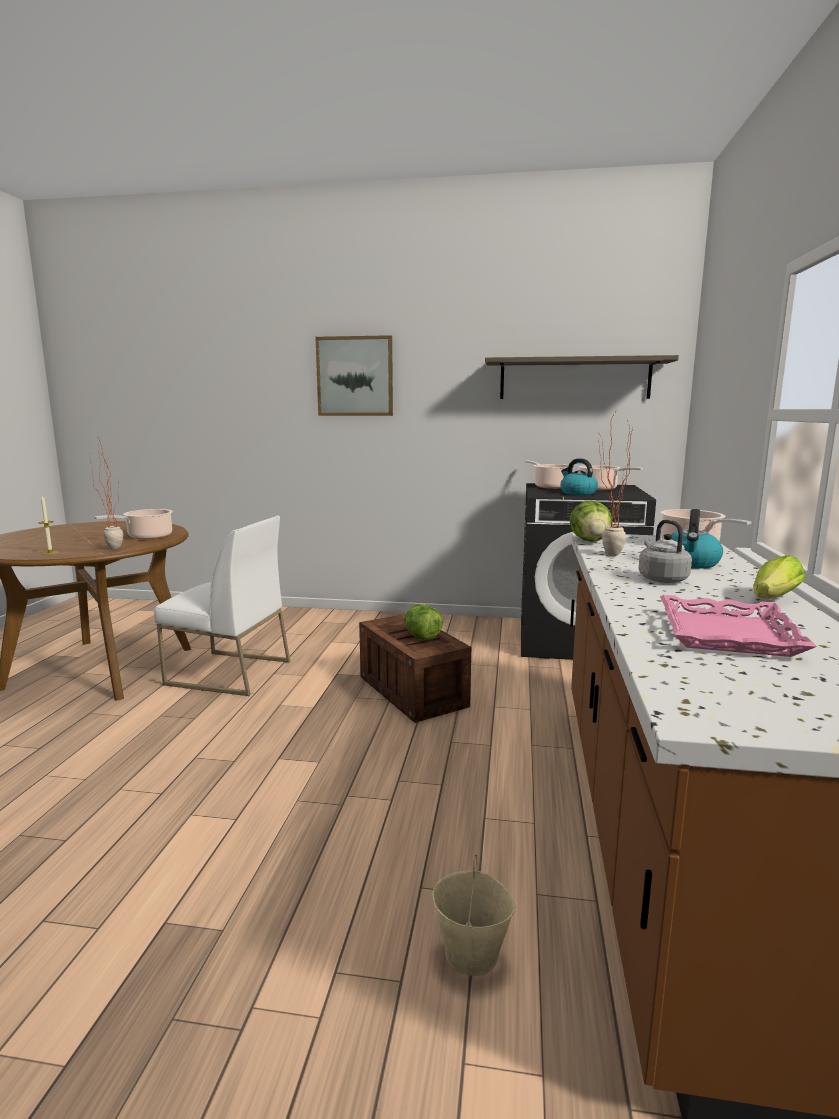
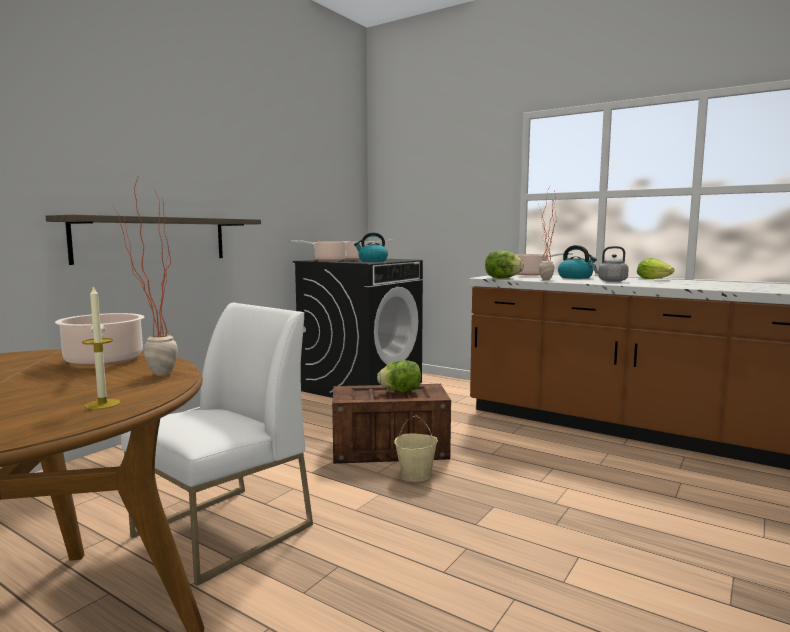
camera: 65 degrees left, 5 degrees down
(355, 376) = (128, 140): picture -> none
(472, 953) = (735, 494): beige bucket -> beige bucket (416, 475)
(574, 379) = (312, 170): shelf -> shelf (153, 239)
(728, 634) = (716, 285): pink tray -> none

